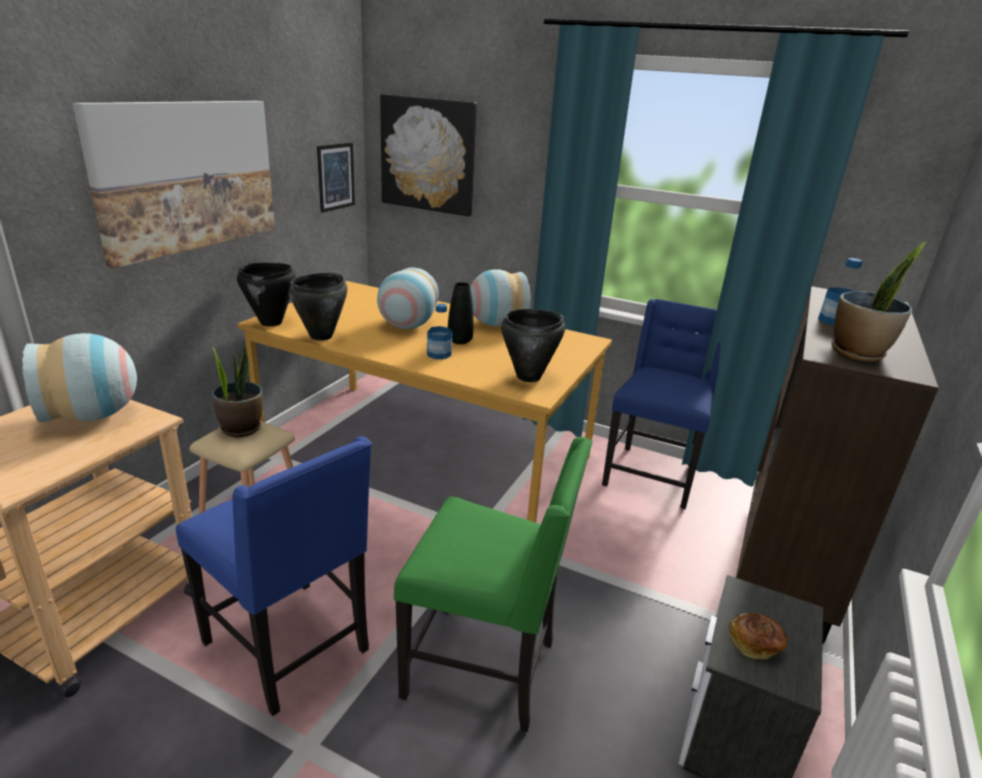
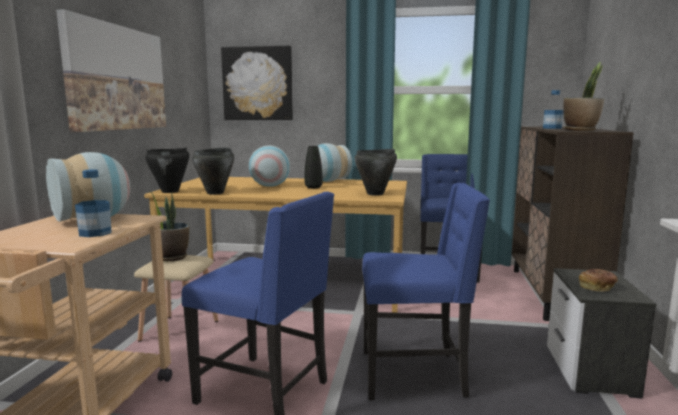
camera: 15 degrees left, 15 degrees down
(336, 177) = (194, 100): picture -> none
(439, 354) = (306, 192): bottle -> bottle (95, 233)
(484, 668) = (414, 374): green chair -> blue chair

